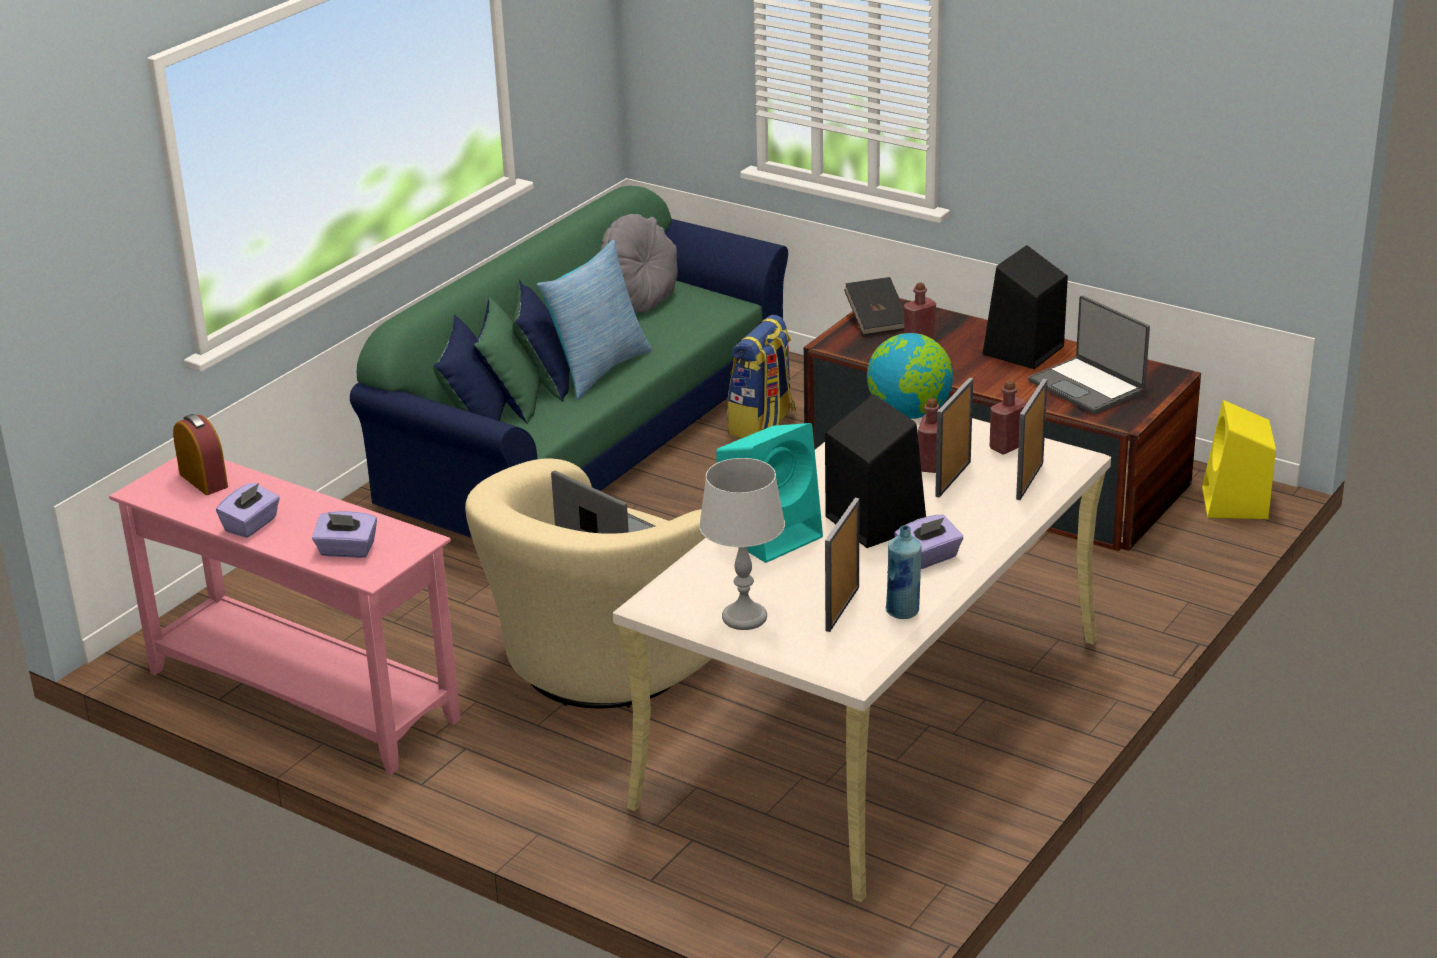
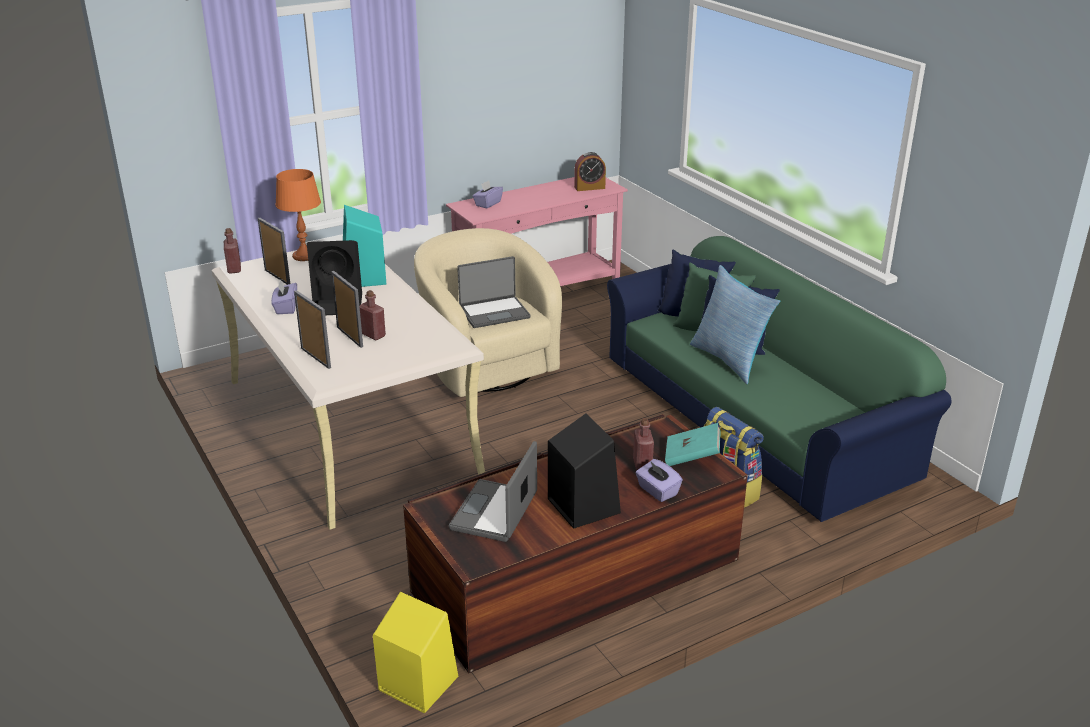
camera: 115 degrees right, 0 degrees up
(251, 525) = (534, 191): purple tissue box -> purple tissue box (657, 491)
(640, 304) = (833, 398): grey pillow -> none
(744, 618) = (304, 256): grey table lamp -> orange table lamp
(877, 321) = (692, 457): black book -> turquoise book
(903, 611) = (253, 289): blue bottle -> none
(909, 414) = (440, 347): globe -> none
(1007, 447) = (361, 364): red bottle -> red bottle (234, 269)
(1087, 387) = (495, 512): laptop -> laptop turned 60 degrees counterclockwise

